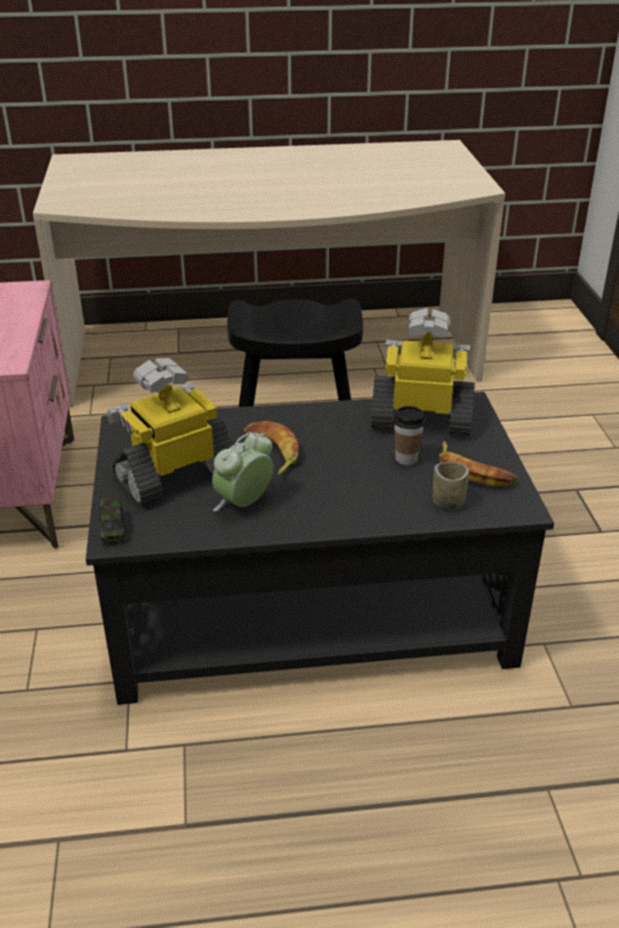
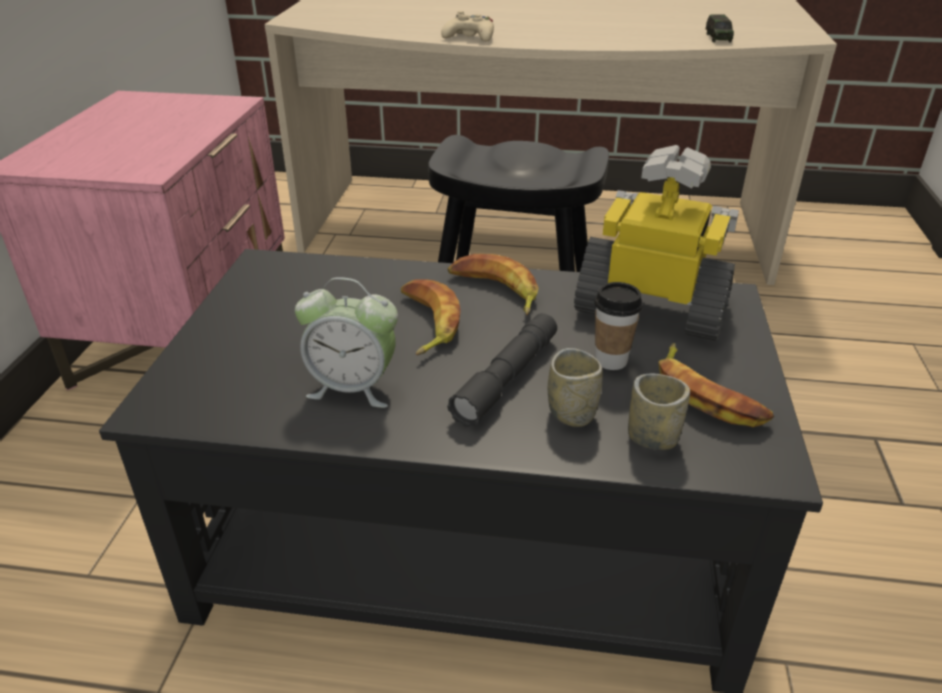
camera: 15 degrees right, 0 degrees up
(112, 528) = (161, 393): toy car -> toy car (718, 37)
(175, 475) = (286, 333): toy robot -> none
(222, 213) = (470, 38): none -> beige game controller
(244, 503) = (353, 388): alarm clock -> alarm clock turned 135 degrees counterclockwise
(308, 422) = (494, 291): none -> banana
(343, 481) = (506, 378): none -> grey flashlight
(393, 496) = (572, 413): none -> cup

